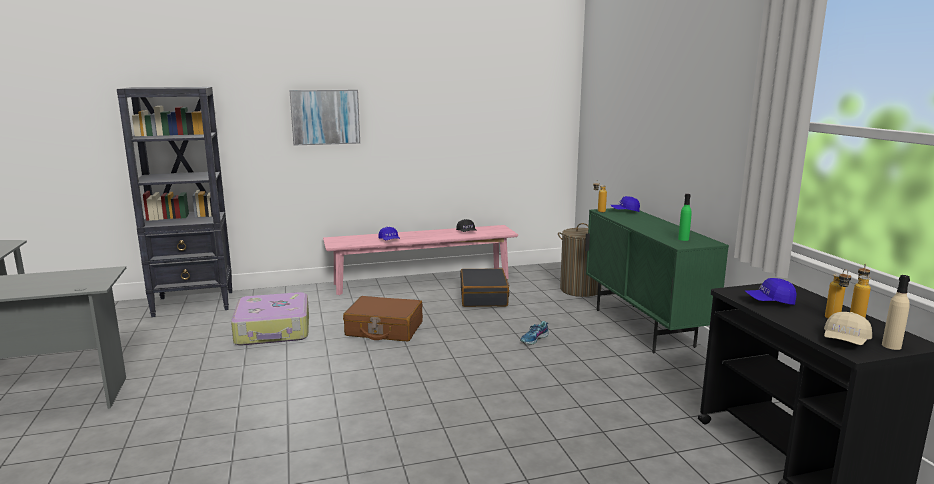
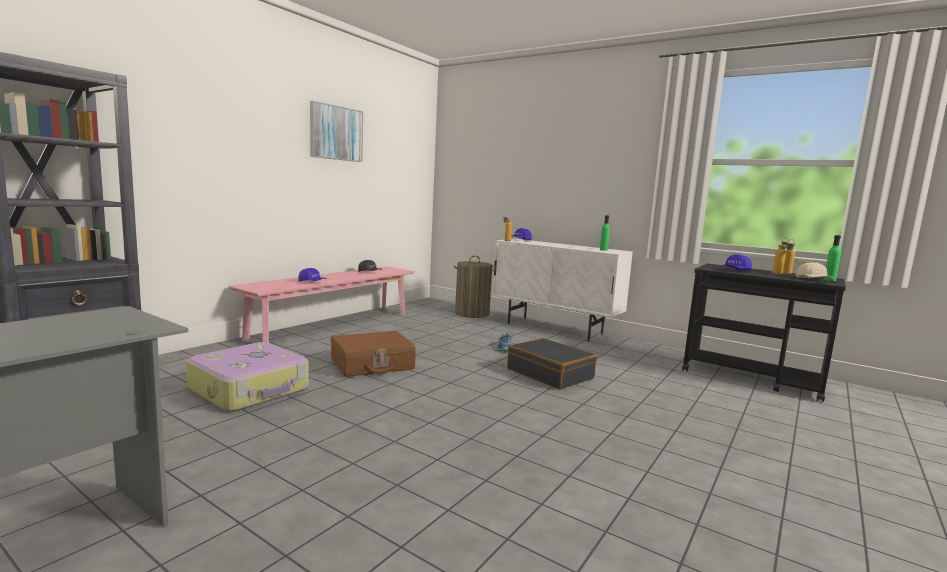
camera: 40 degrees left, 5 degrees down
(325, 117) = (232, 144): picture -> picture (336, 133)
(484, 297) = (411, 328): black suitcase -> black suitcase (550, 374)
(643, 327) = (554, 329): green cabinet -> white cabinet
(891, 346) = (829, 280): beige bottle -> green bottle

